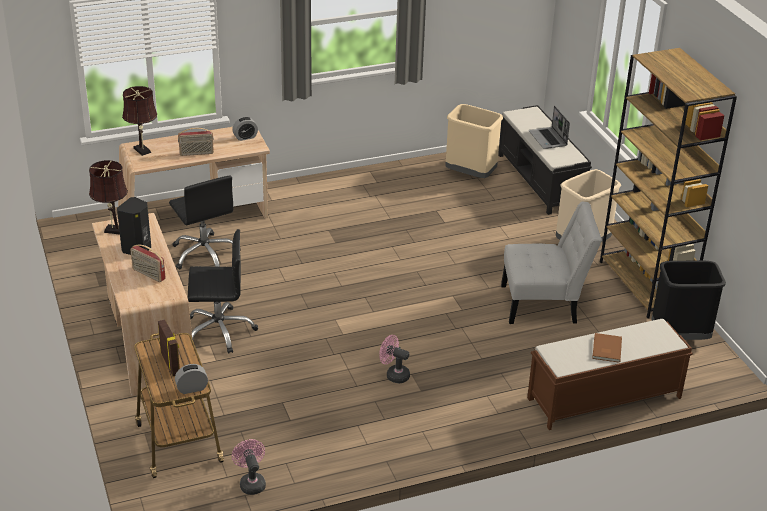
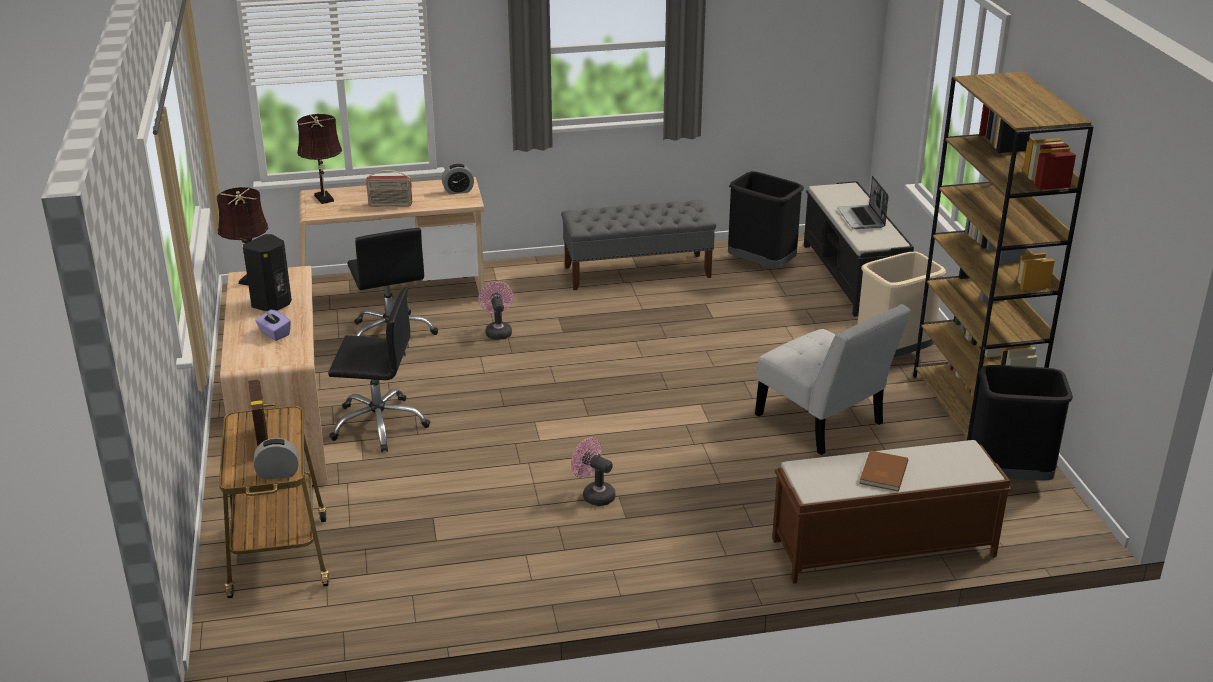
camera: 10 degrees right, 5 degrees down
(148, 274) = (274, 334): radio -> purple tissue box
(251, 482) = (357, 616): pink fan -> pink fan (498, 331)
(378, 186) = (638, 272): none -> grey bench
(471, 174) = (761, 265): beige trash can -> black trash can
(544, 304) = (823, 423): white chair -> white chair turned 45 degrees clockwise

